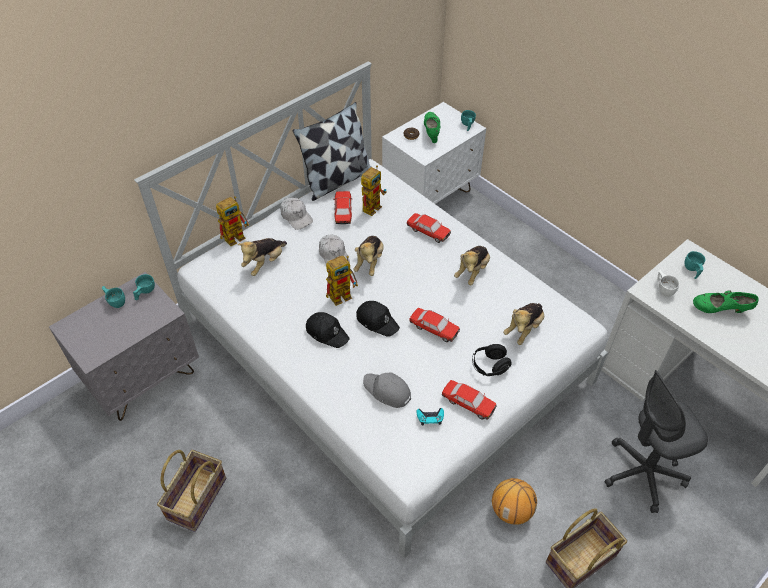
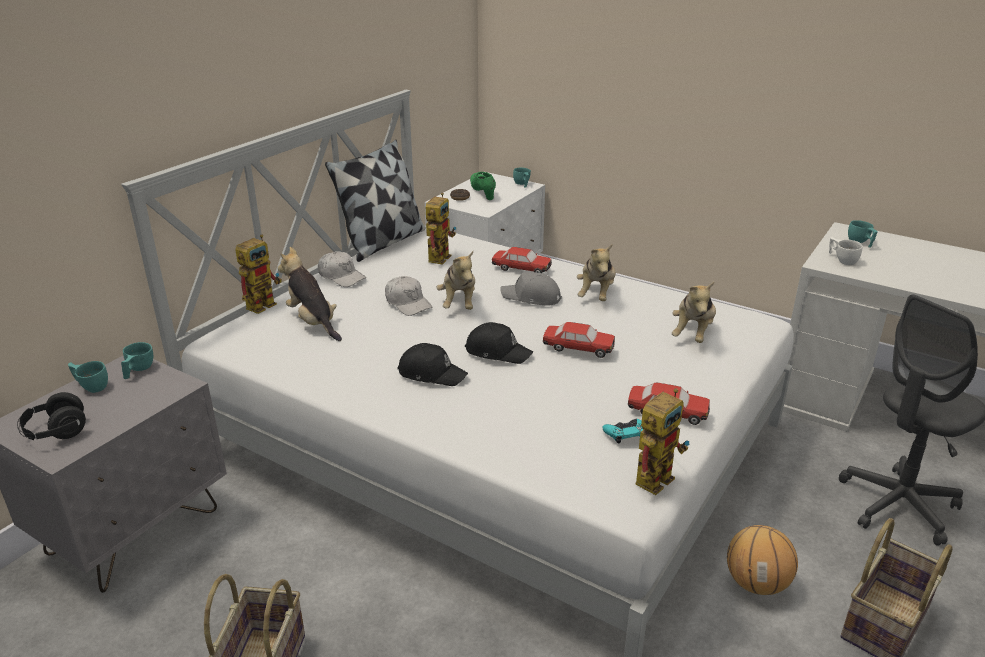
camera: 15 degrees left, 20 degrees down
(265, 263) = (313, 322): plush toy -> plush toy turned 120 degrees clockwise
(343, 212) = (403, 266): toy car -> none
(343, 294) = (438, 334): toy robot -> toy robot (656, 475)
(387, 391) = (549, 416): grey cap -> grey cap (531, 297)
(489, 366) = (672, 373): black headphones -> black headphones (56, 432)
(720, 310) = (918, 267): green shoe -> none

